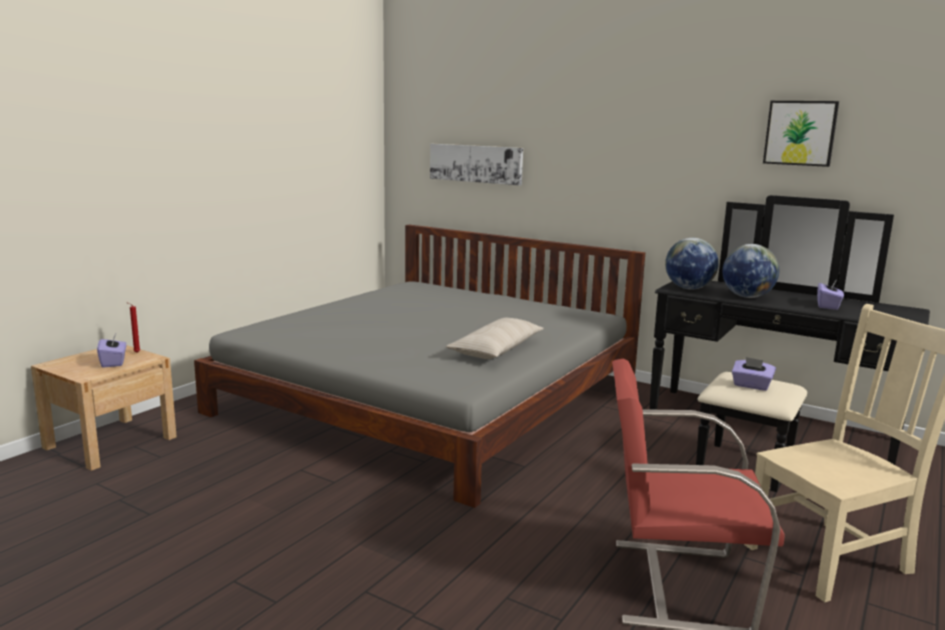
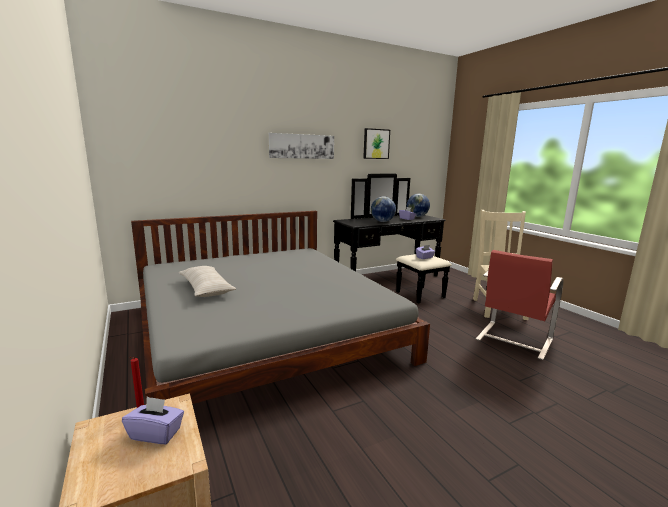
camera: 60 degrees left, 0 degrees up
(476, 163) = (192, 167): picture -> picture (302, 146)
(496, 349) = (338, 279): beige pillow -> beige pillow (206, 288)
(688, 288) = (358, 223): globe -> globe (417, 216)

